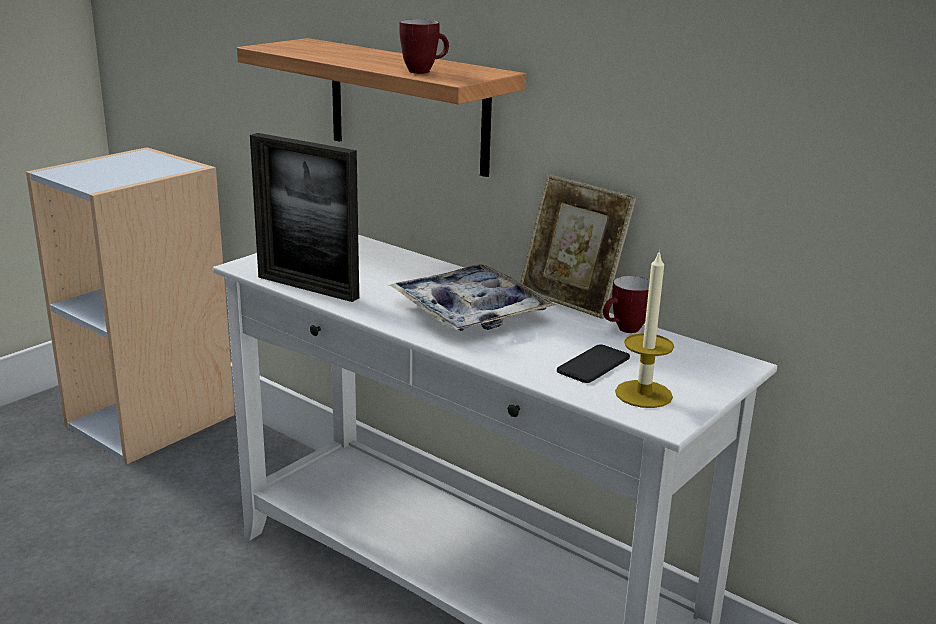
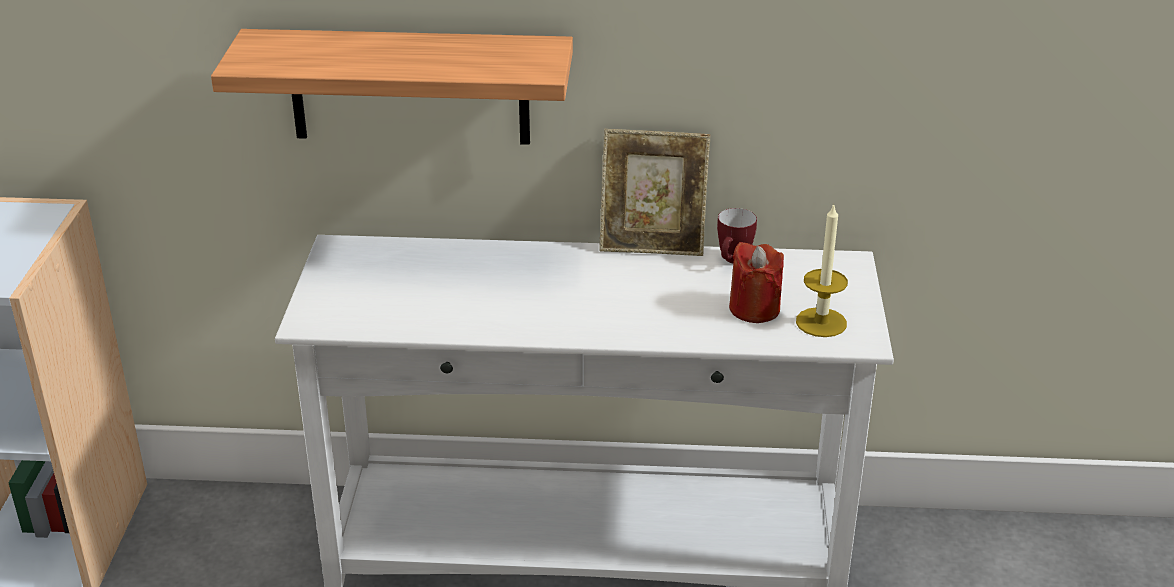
camera: 35 degrees left, 10 degrees up
(307, 287) = (411, 325): picture frame -> none
(424, 71) = (489, 66): mug -> none
(470, 311) = (591, 293): tray -> none
(593, 365) = (754, 309): phone -> red candle

